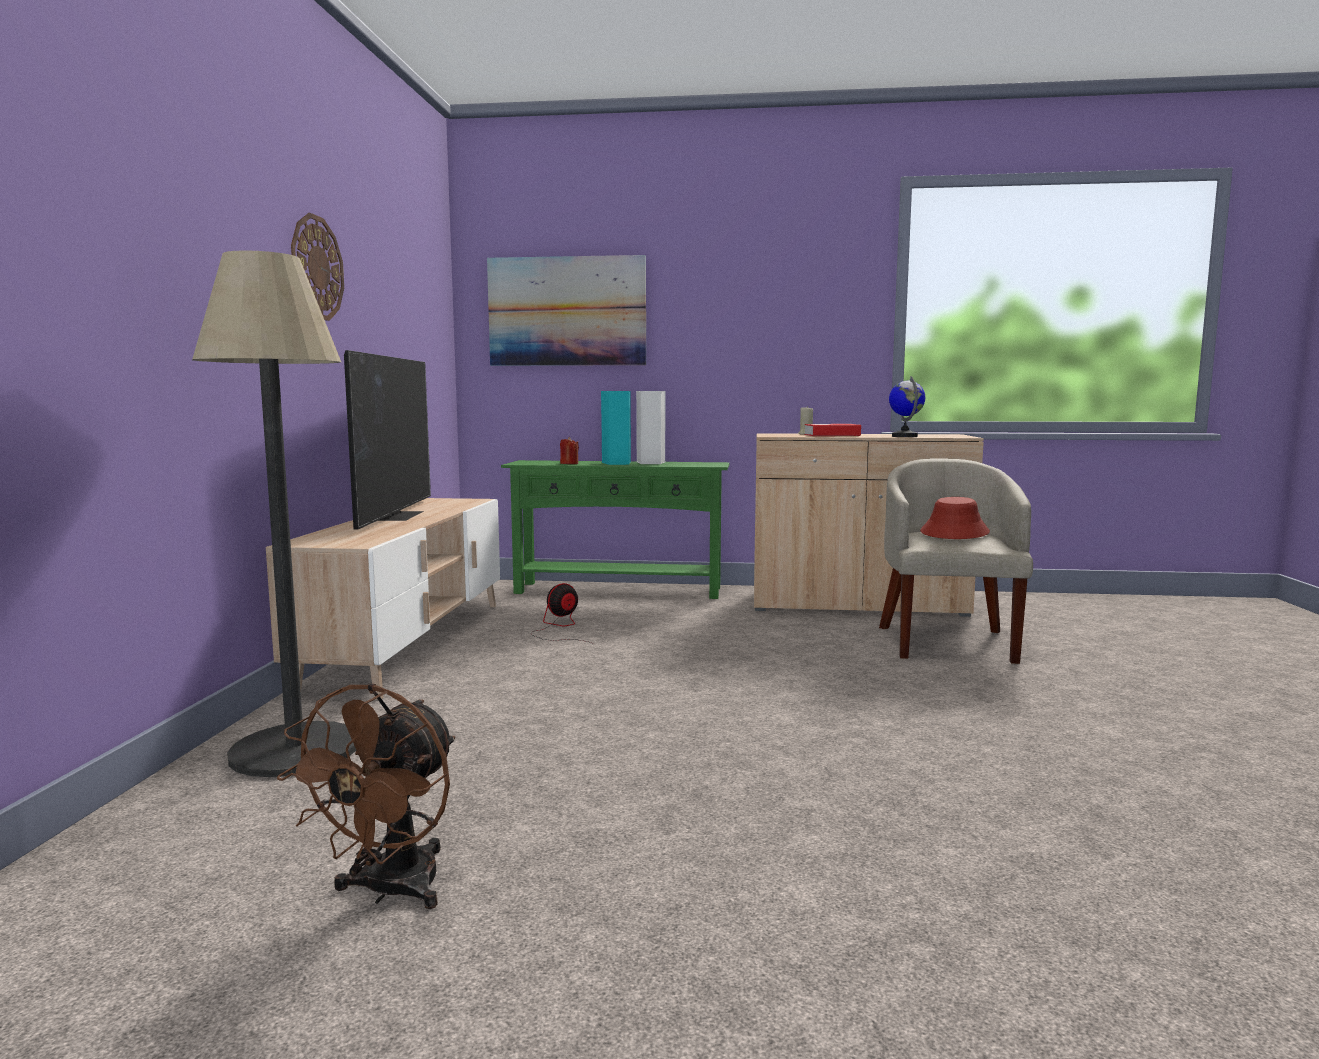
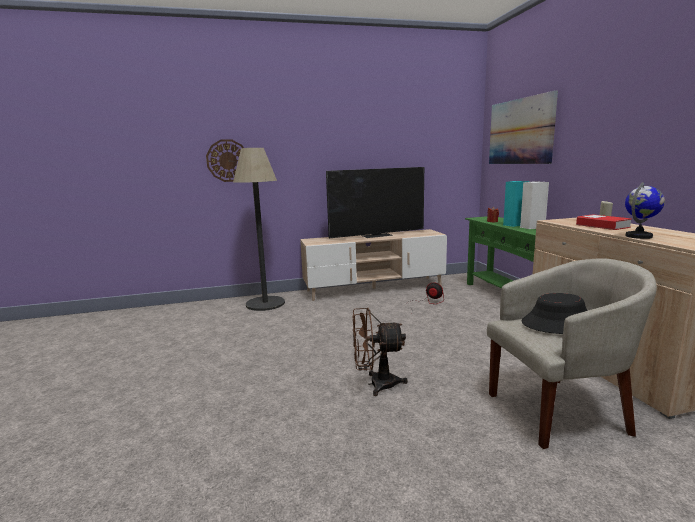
camera: 70 degrees right, 5 degrees up
(316, 268) = (344, 136): wall clock -> wall clock (228, 160)
(390, 892) = (180, 338): brown fan -> brown fan (376, 384)
(955, 532) = (559, 324): red hat -> black hat

